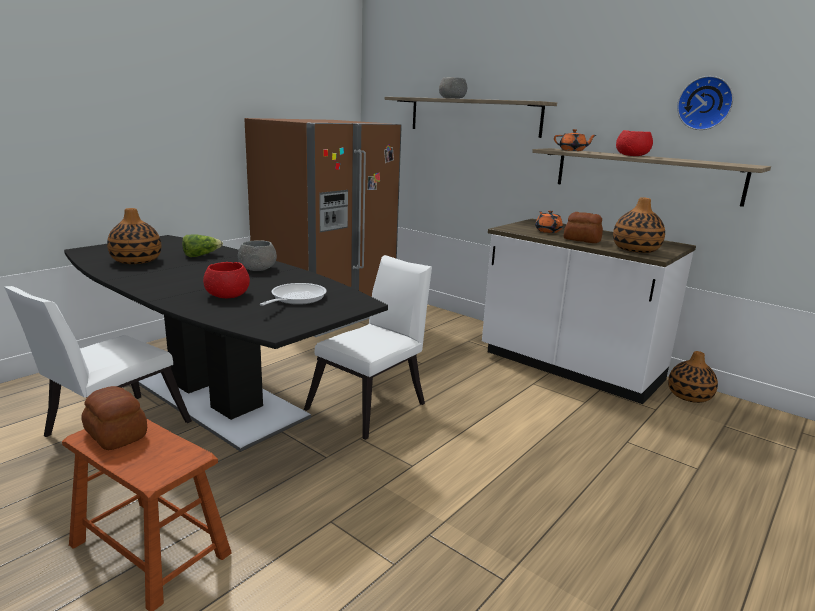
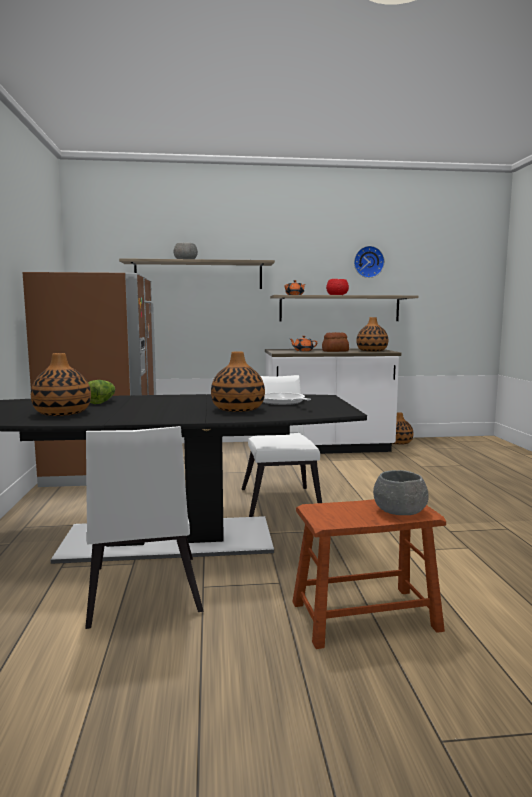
camera: 45 degrees left, 10 degrees down
(115, 435) = (338, 513): bread -> none
(228, 295) = (238, 409): red bowl -> vase
(257, 268) = (184, 399): grey bowl -> grey bowl (400, 511)

